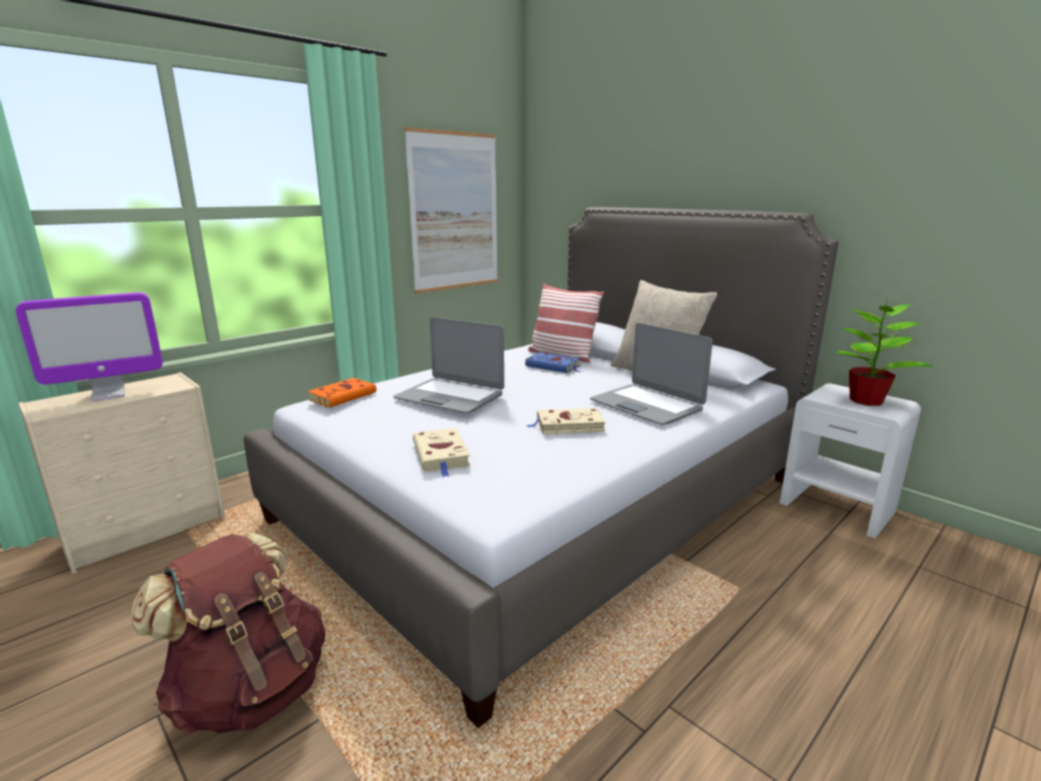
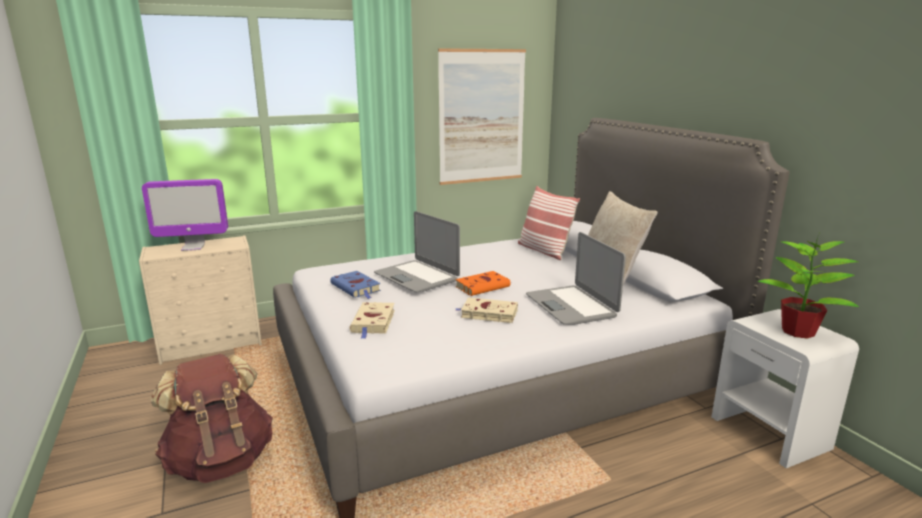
camera: 20 degrees right, 0 degrees up
(344, 396) = (343, 266): orange book -> orange book (483, 286)
(554, 366) = (526, 260): blue book -> blue book (356, 288)

